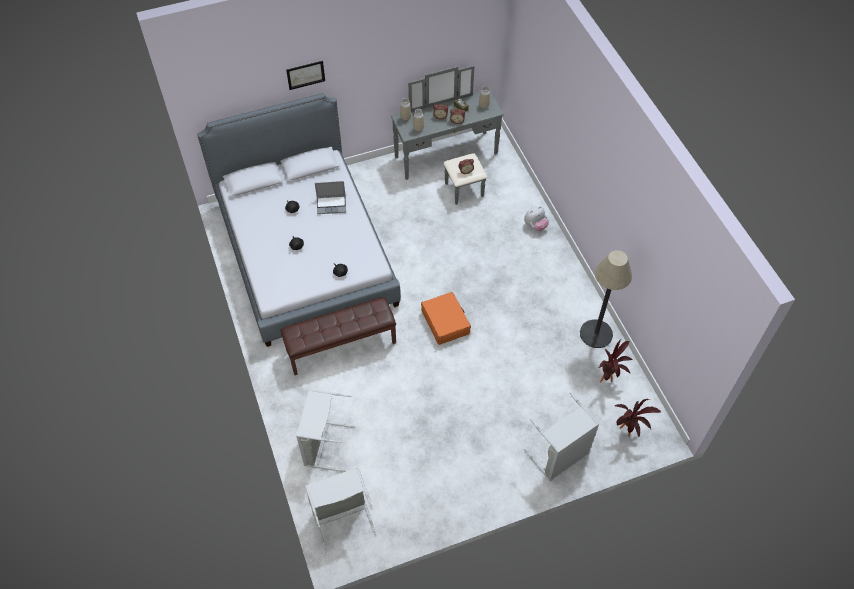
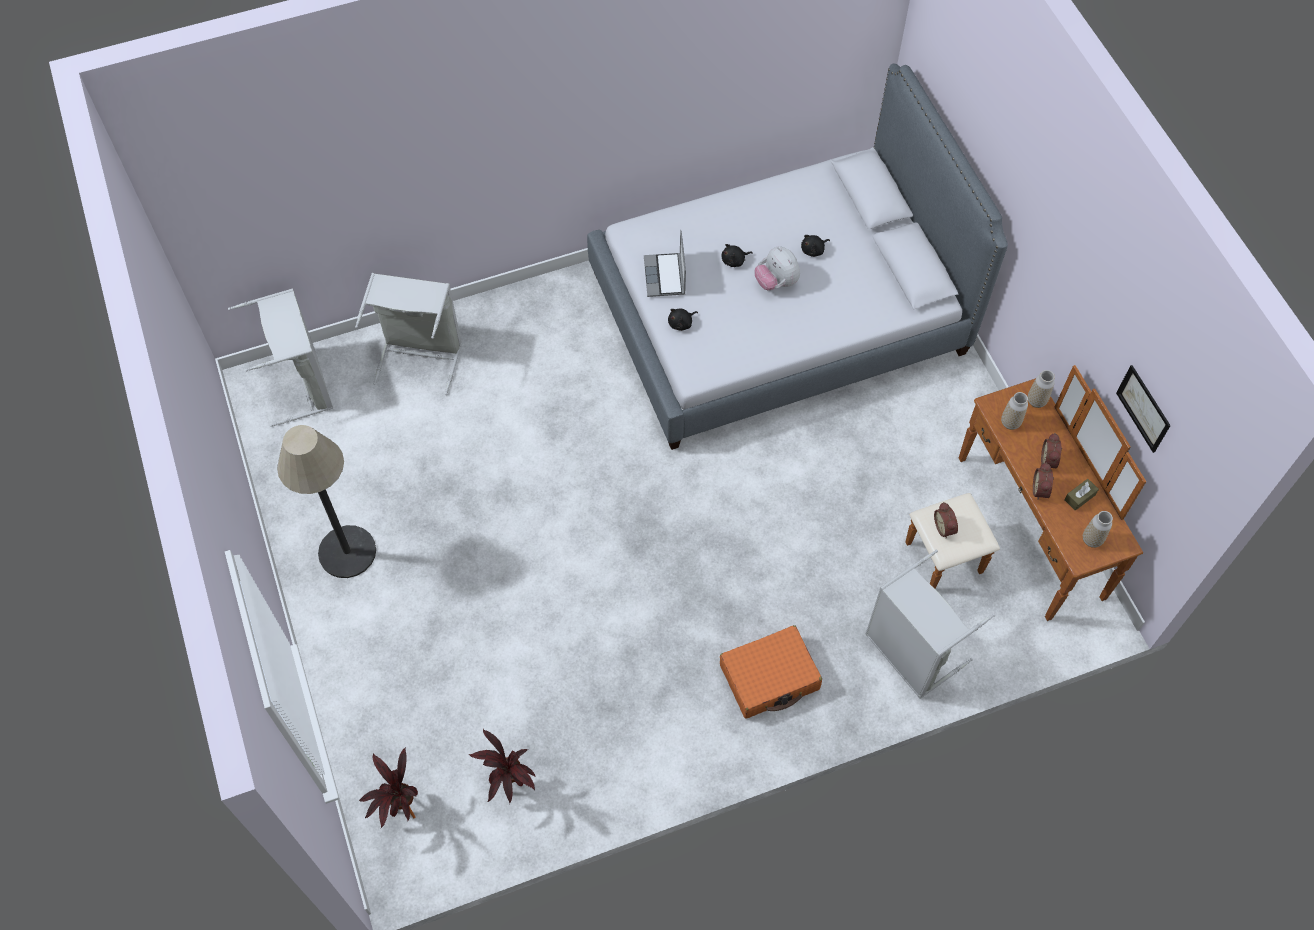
camera: 90 degrees right, 5 degrees up
(305, 75) = (1007, 167): picture -> picture (1143, 408)
(331, 205) = (826, 304): laptop -> laptop (665, 276)
(341, 345) = (593, 370): brown bench -> none
(445, 322) = (637, 521): orange suitcase -> orange suitcase (769, 677)
(450, 163) = (1011, 534): grey dresser -> brown dresser
(535, 225) = (863, 683): plush toy -> plush toy (776, 282)
(560, 457) = (366, 691): grey laundry basket -> grey laundry basket (909, 653)
(596, 334) = (609, 775): floor lamp -> floor lamp (347, 552)

